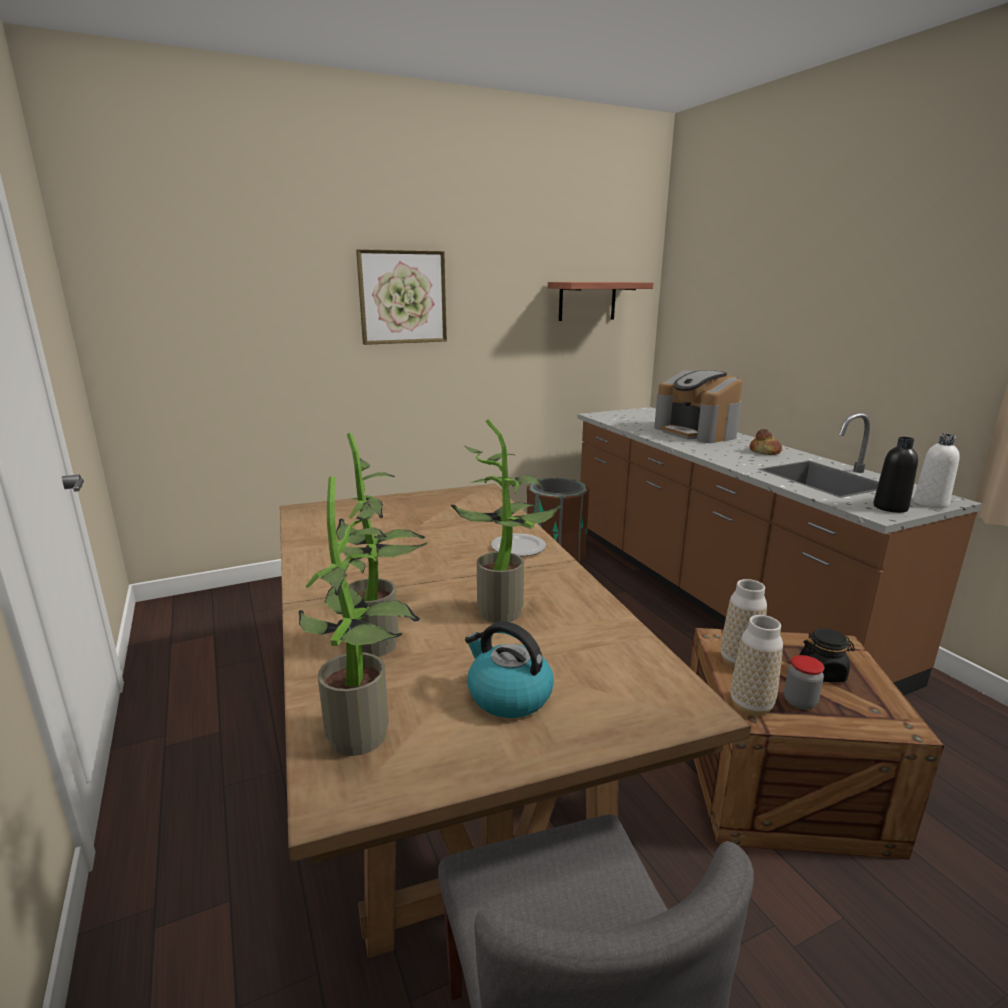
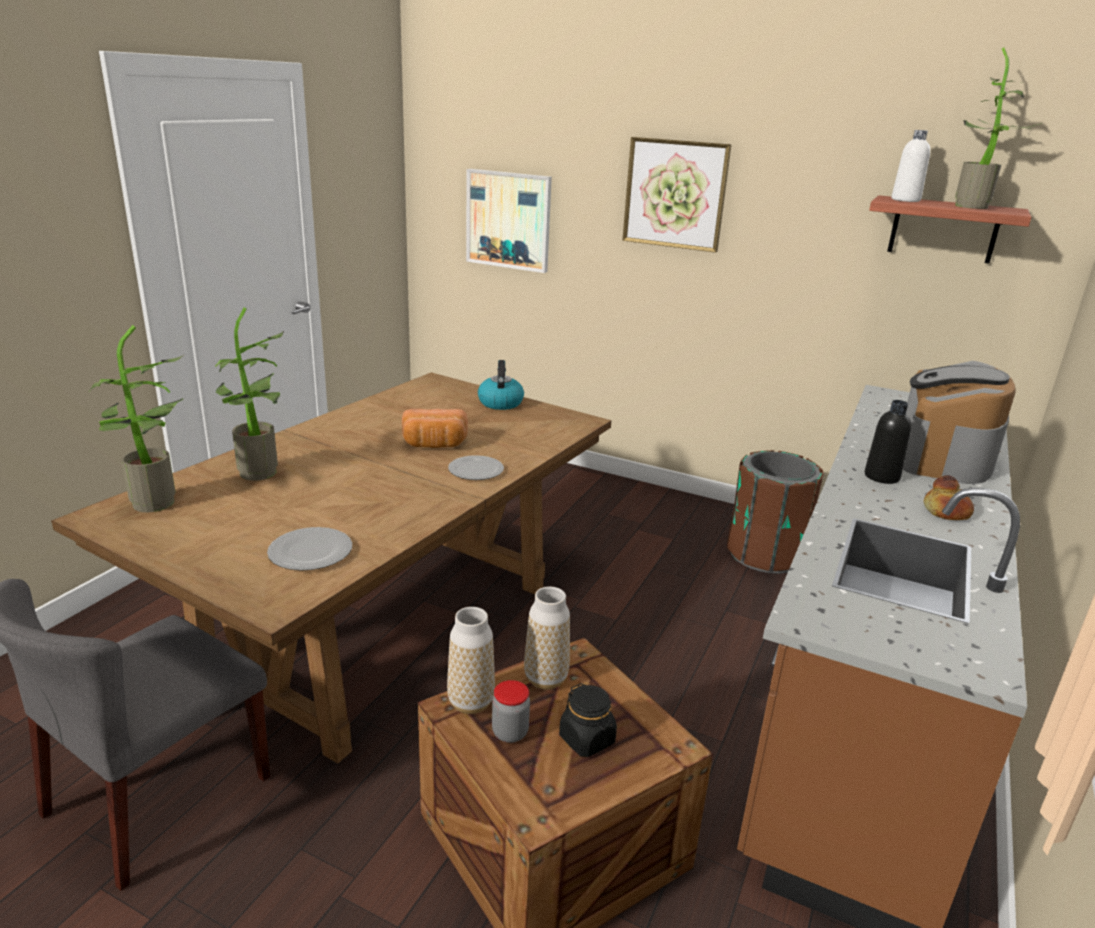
camera: 50 degrees right, 5 degrees up
(232, 344) = (508, 220): none -> picture
(443, 547) = (434, 445): none -> bread
(505, 609) = (355, 498): potted plant -> potted plant (976, 207)
(508, 695) = (233, 533): kettle -> kettle (500, 402)
(598, 660) = (312, 552): none -> plate
(890, 507) = (850, 625): black bottle -> black bottle (881, 477)
(930, 503) = (933, 657): white bottle -> white bottle (905, 200)

